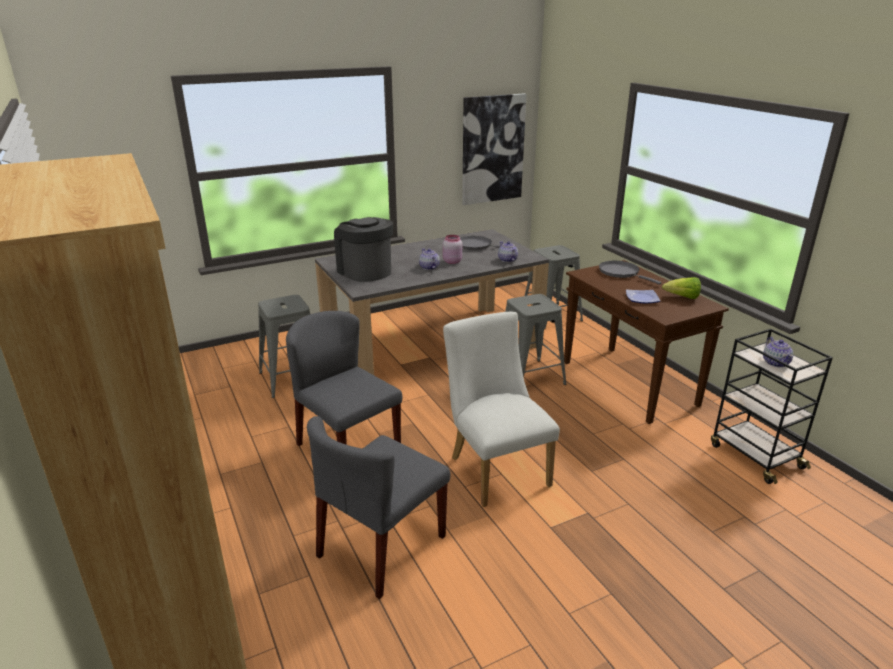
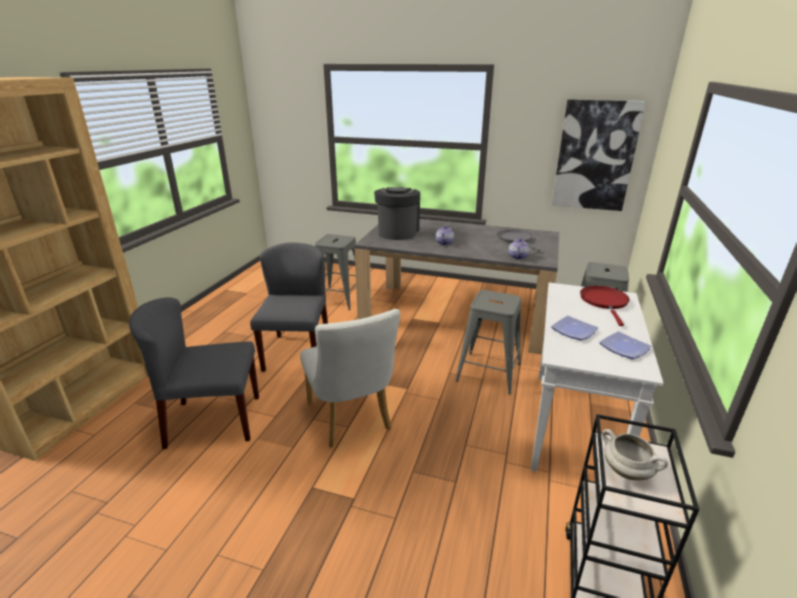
camera: 45 degrees right, 0 degrees up
(451, 261) = (470, 244): pink jar -> none
(495, 467) = (351, 420): white chair -> white chair turned 135 degrees clockwise
(621, 273) = (604, 302): grey frying pan -> red frying pan
(629, 384) = (574, 426): brown console table -> white console table
(682, 297) = (624, 348): lettuce -> plate
(775, 363) = (627, 471): teapot -> white cooking pot

